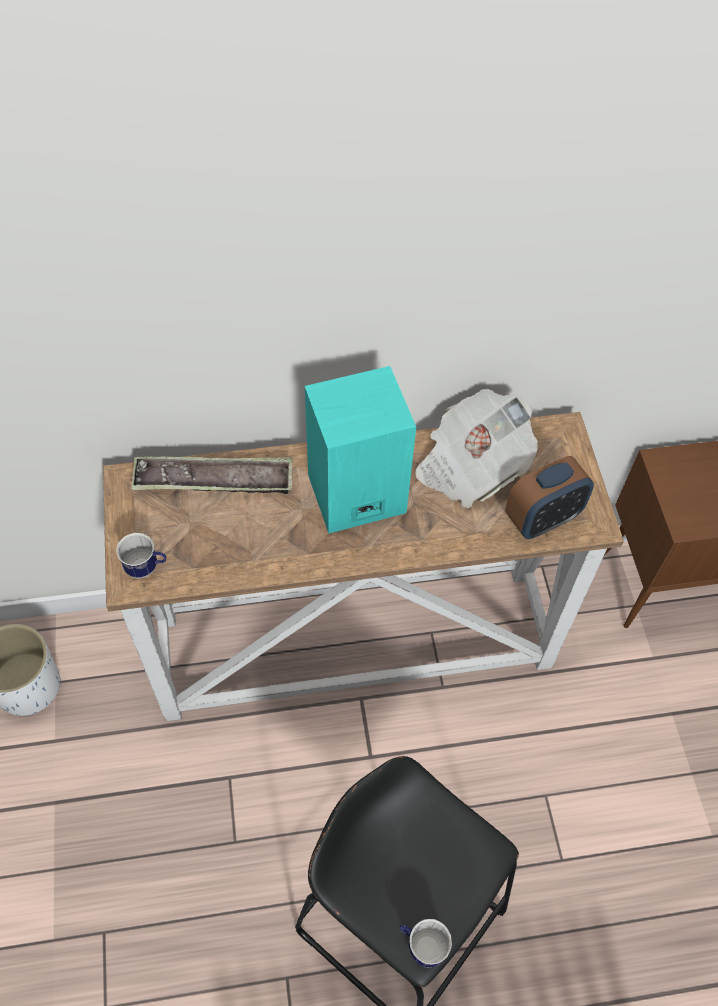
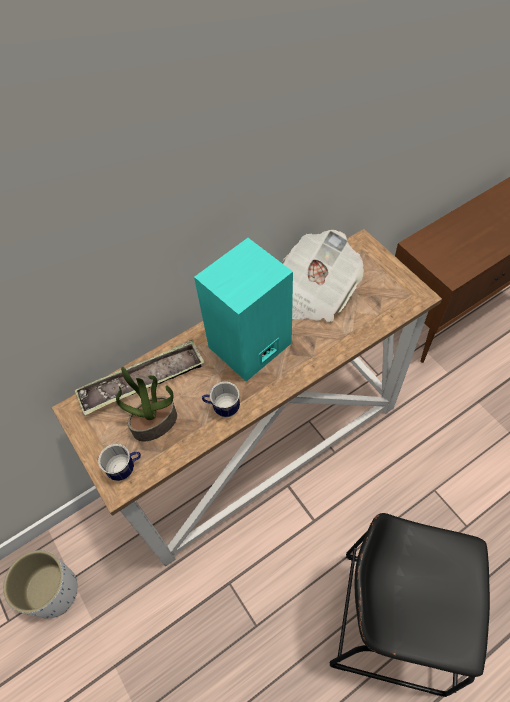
camera: 20 degrees left, 0 degrees up
(203, 533) = (155, 423): none -> potted plant
(421, 945) = (464, 645): mug -> mug (222, 408)
(542, 519) = (382, 307): alarm clock -> none

